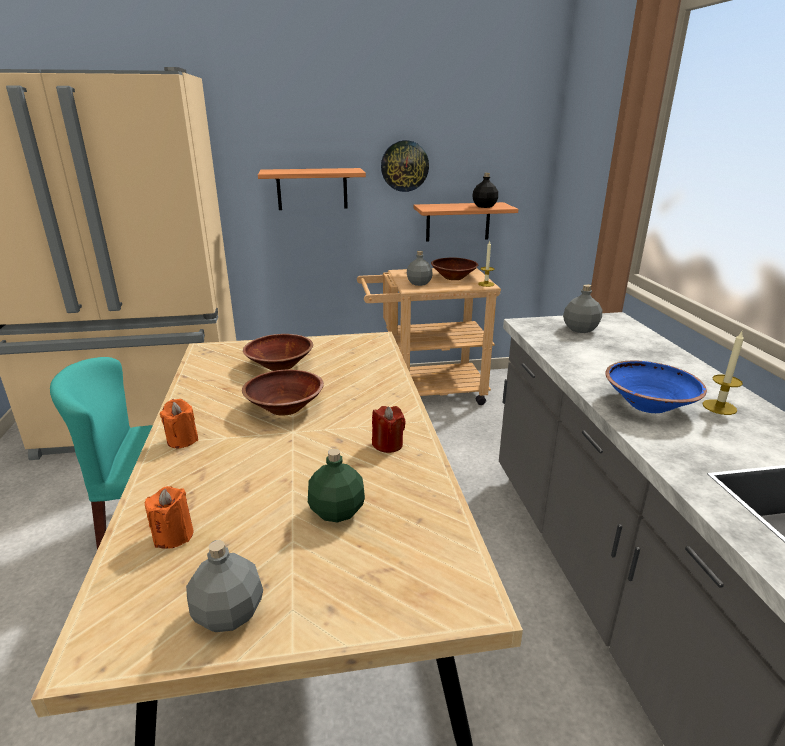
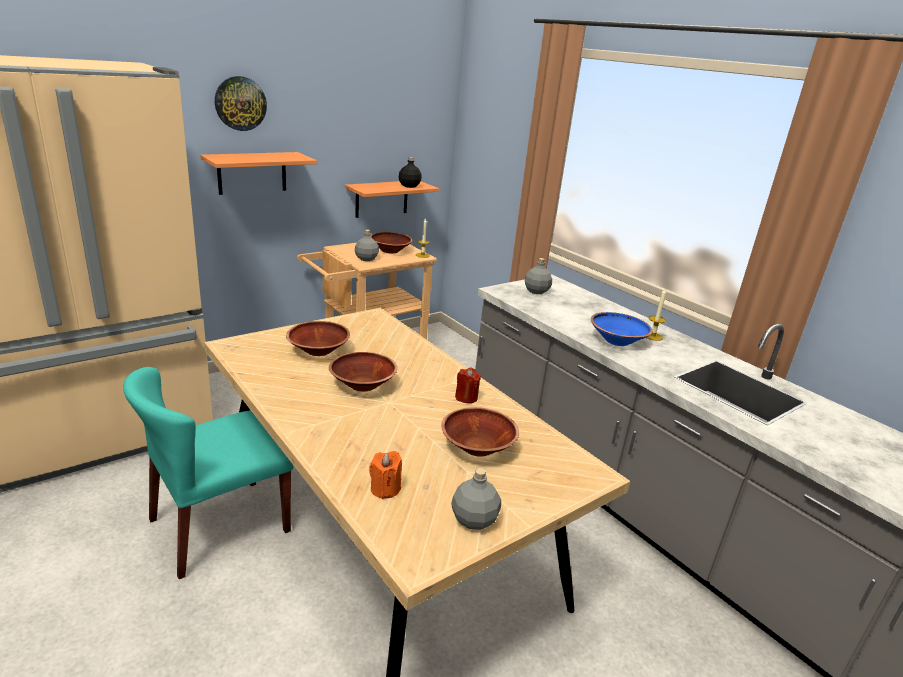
camera: 30 degrees left, 0 degrees up
(182, 440) = (308, 425): orange candle -> none
(337, 512) = (478, 447): green bottle -> brown bowl
(404, 166) = (336, 149): wall clock -> wall clock (240, 103)

